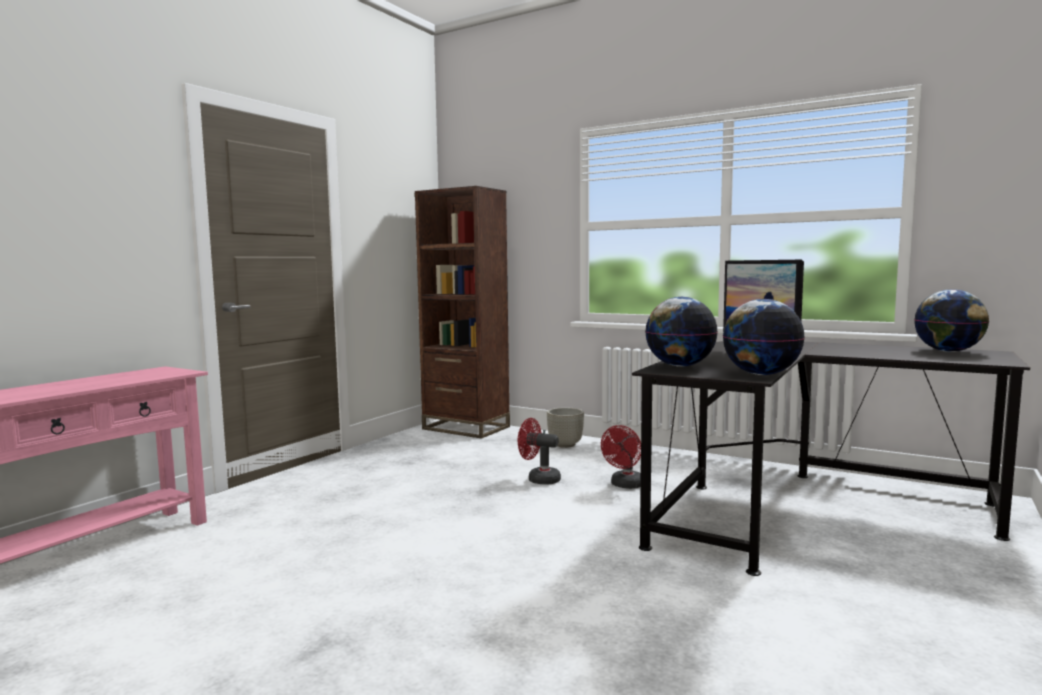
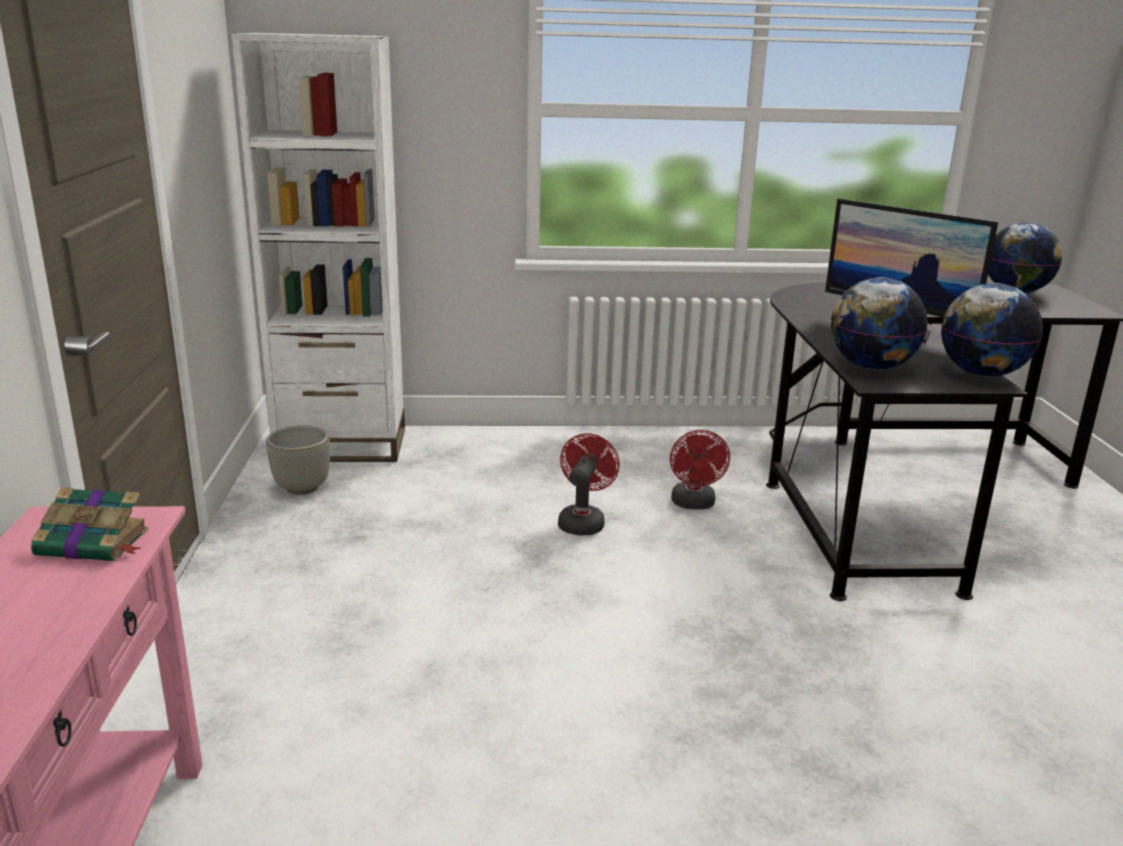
camera: 35 degrees left, 15 degrees up
(153, 374) = (94, 543): none -> book
(466, 428) = (341, 445): brown bookcase -> white bookcase
(539, 479) = (583, 521): red fan -> red fan turned 120 degrees clockwise
(565, 445) = (530, 449): grey planter -> grey planter (302, 488)

